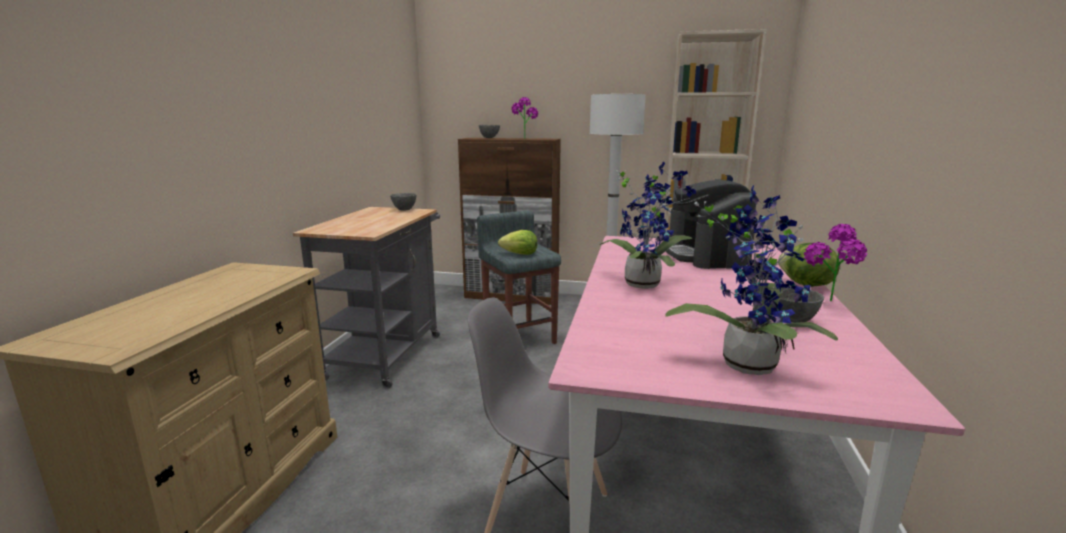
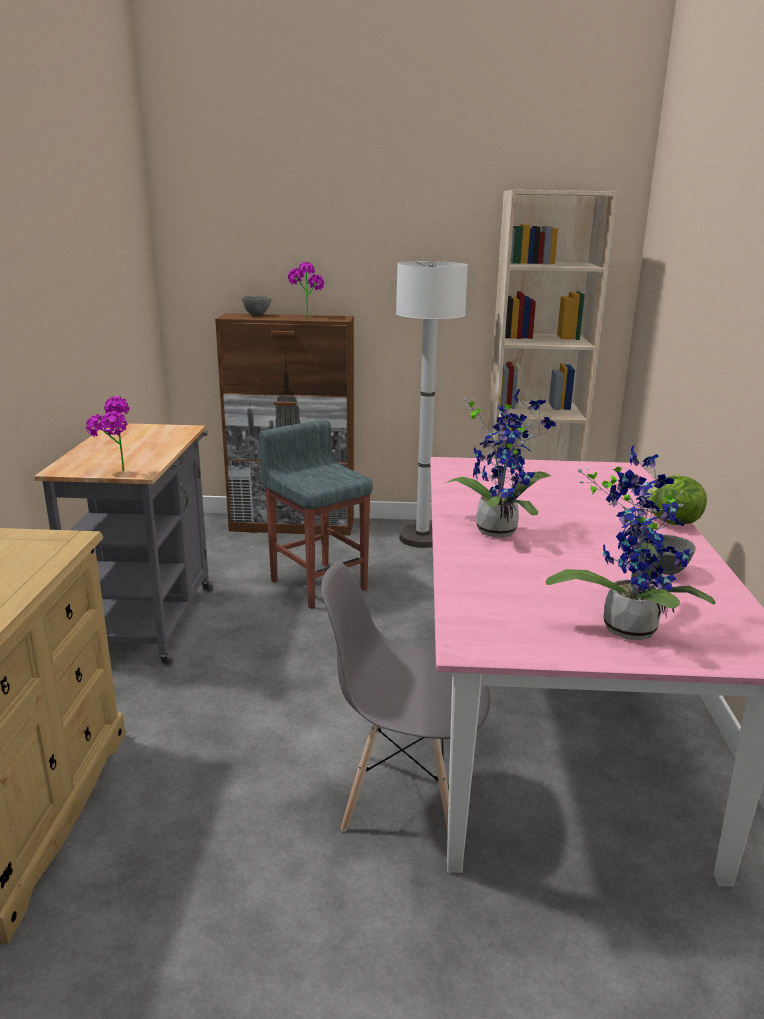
camera: 10 degrees left, 5 degrees up
(404, 210) = (162, 428): grey bowl -> none
(519, 254) = (320, 481): lettuce -> none
(707, 255) = (558, 484): coffee machine -> none
(828, 303) = (696, 546): potted plant -> potted plant (116, 473)

